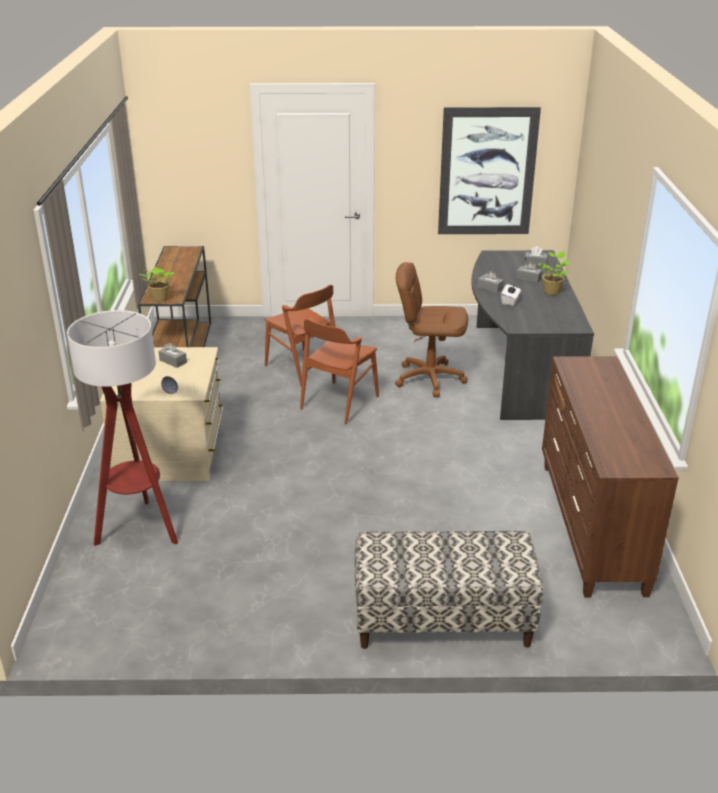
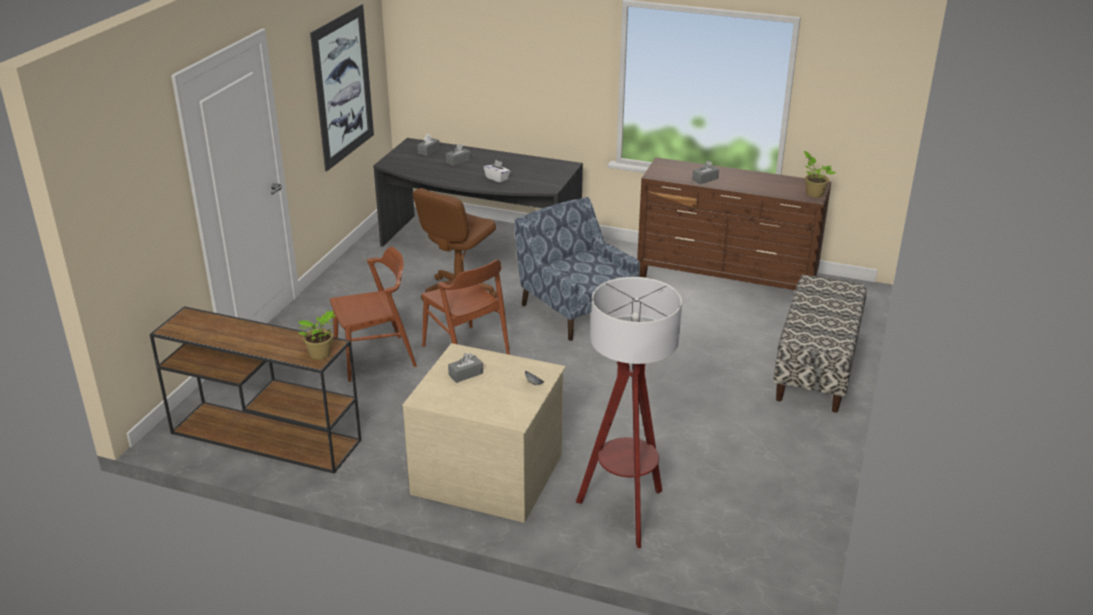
camera: 70 degrees left, 0 degrees up
(448, 442) = (576, 310): none -> blue armchair
(490, 288) = (462, 180): grey tissue box -> grey tissue box (705, 179)
(552, 291) = (492, 158): potted plant -> potted plant (813, 193)

